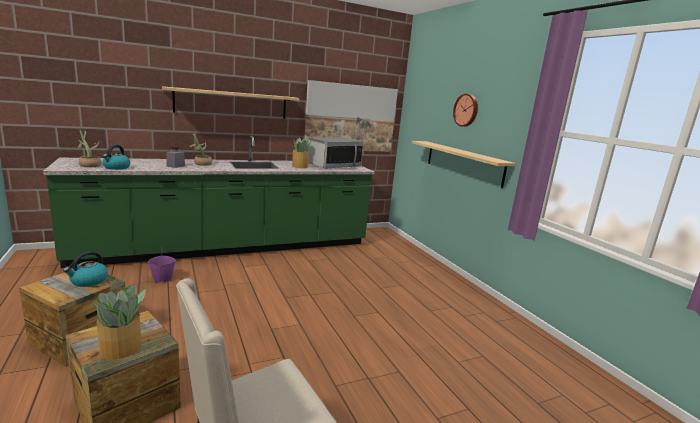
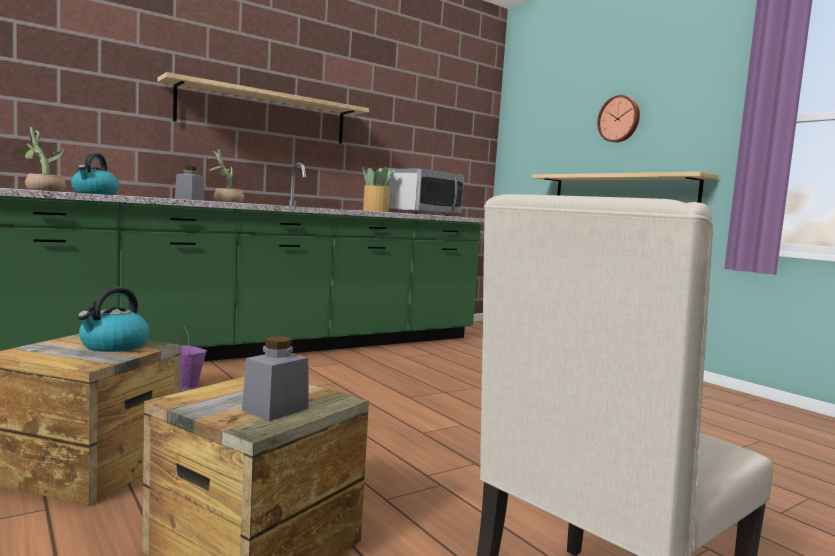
camera: 10 degrees left, 10 degrees down
(122, 348) = (275, 409): potted plant -> grey jar
(351, 118) = (432, 149): picture -> none

